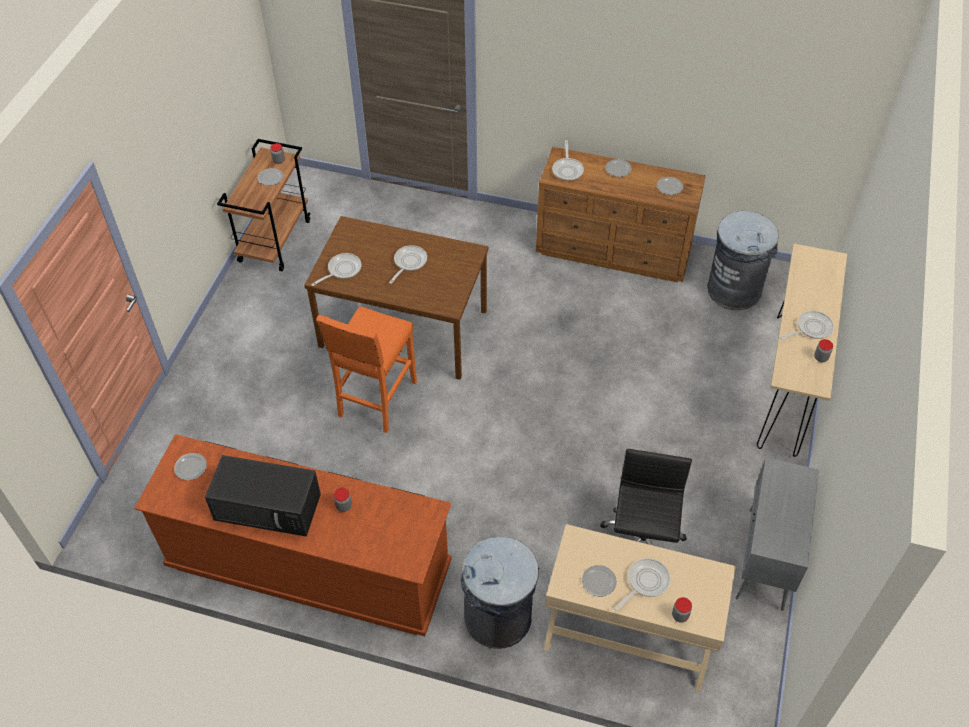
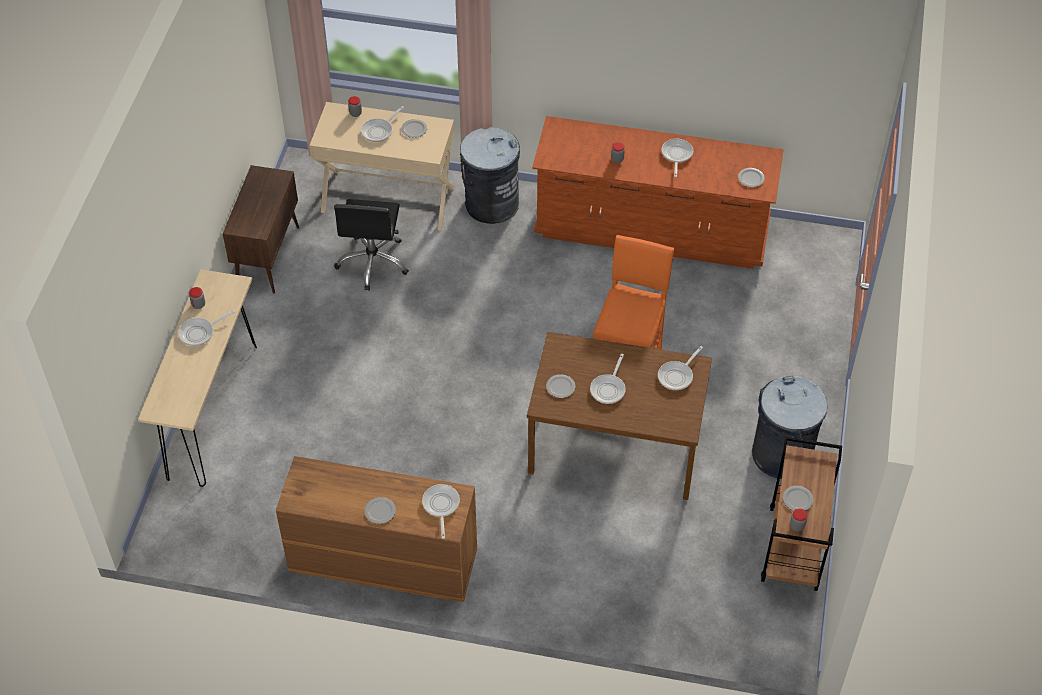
camera: 175 degrees right, 0 degrees up
(269, 506) = (676, 155): black microwave -> frying pan
(669, 187) = (321, 488): plate -> plate (560, 386)
(734, 290) = (246, 518): grey trash can -> grey trash can (781, 455)
(765, 560) = (268, 256): grey cabinet -> brown cabinet

